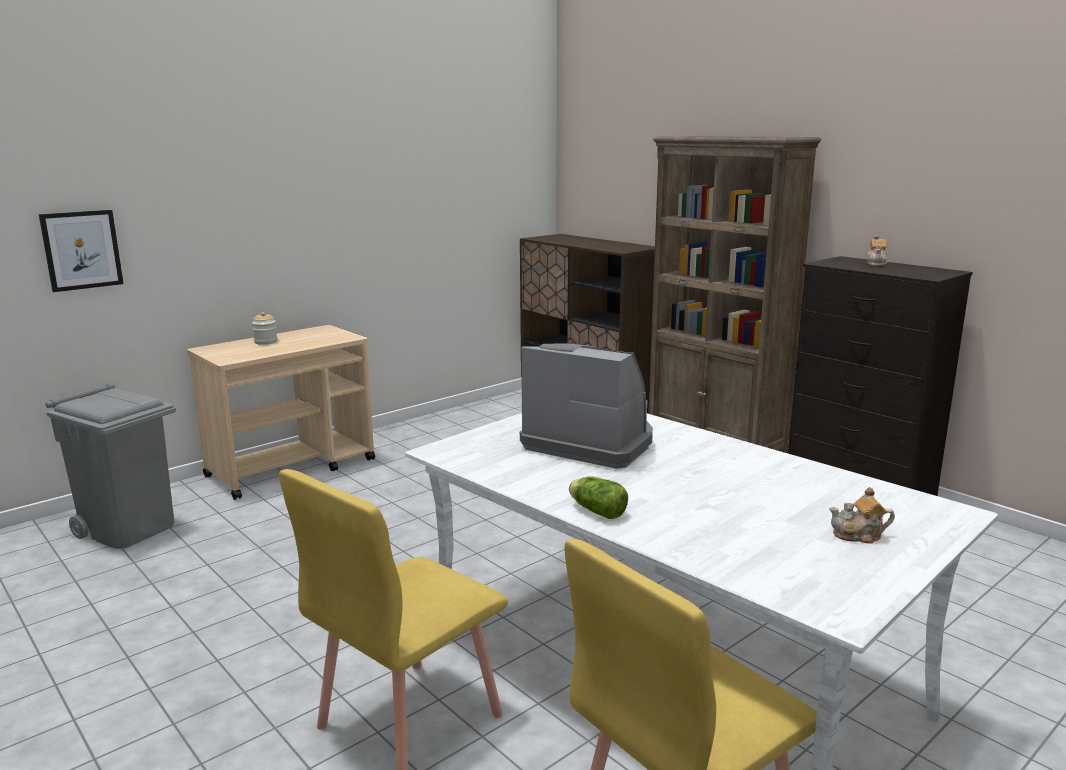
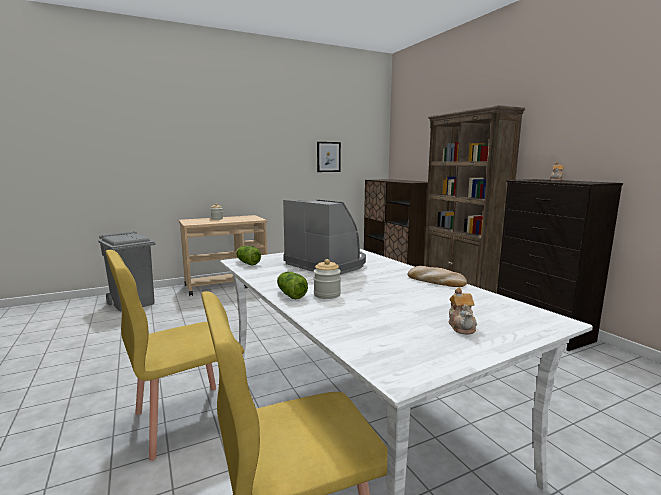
camera: 15 degrees right, 5 degrees down
(82, 250) = (129, 166): picture -> picture (328, 157)
(459, 453) = (247, 263): none -> lettuce
(648, 505) = (327, 295): none -> jar
(771, 460) = (435, 281): none -> bread
(859, 535) = (462, 326): teapot -> teapot turned 105 degrees counterclockwise

